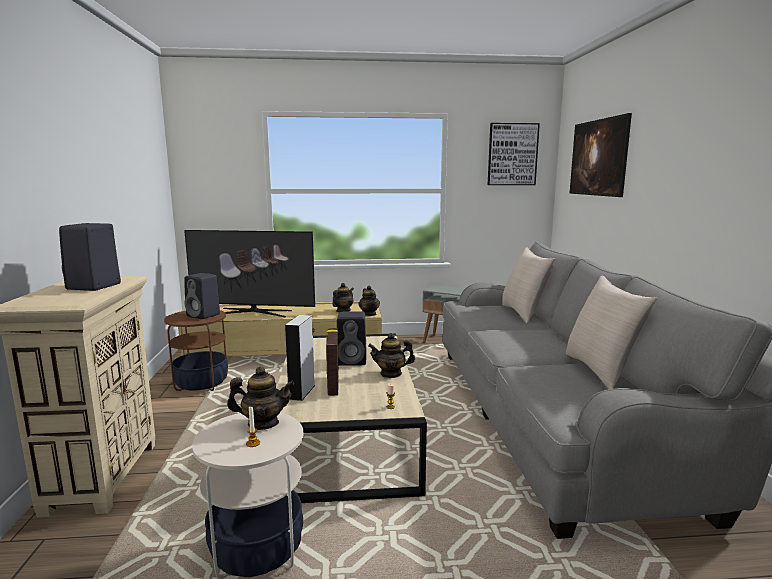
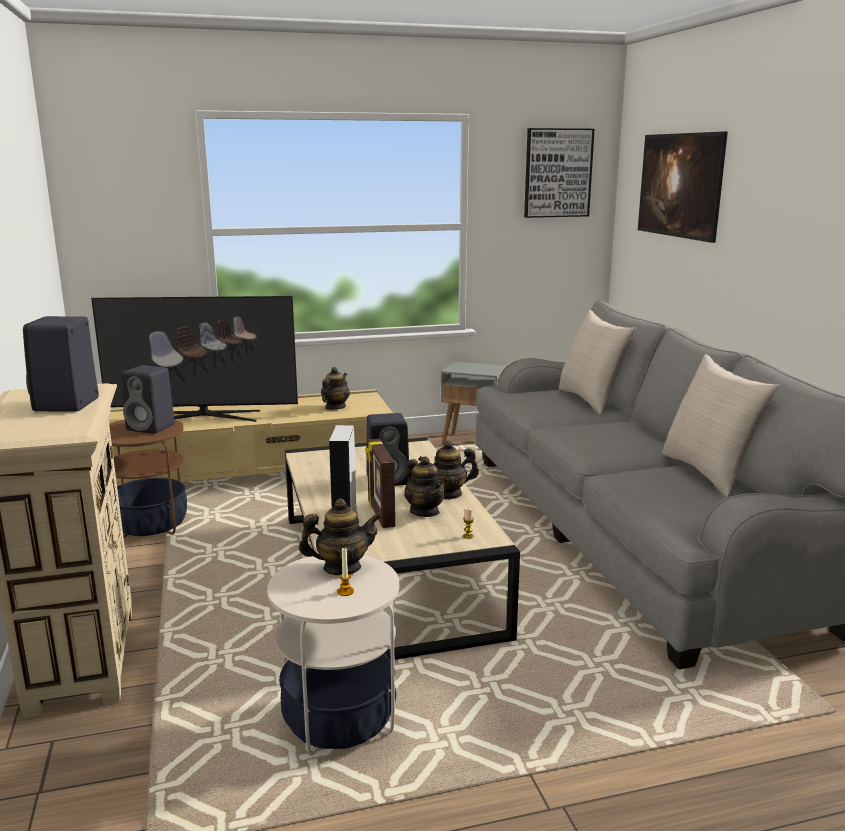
camera: 10 degrees left, 5 degrees up
(369, 314) = (375, 410): teapot -> teapot (425, 511)

